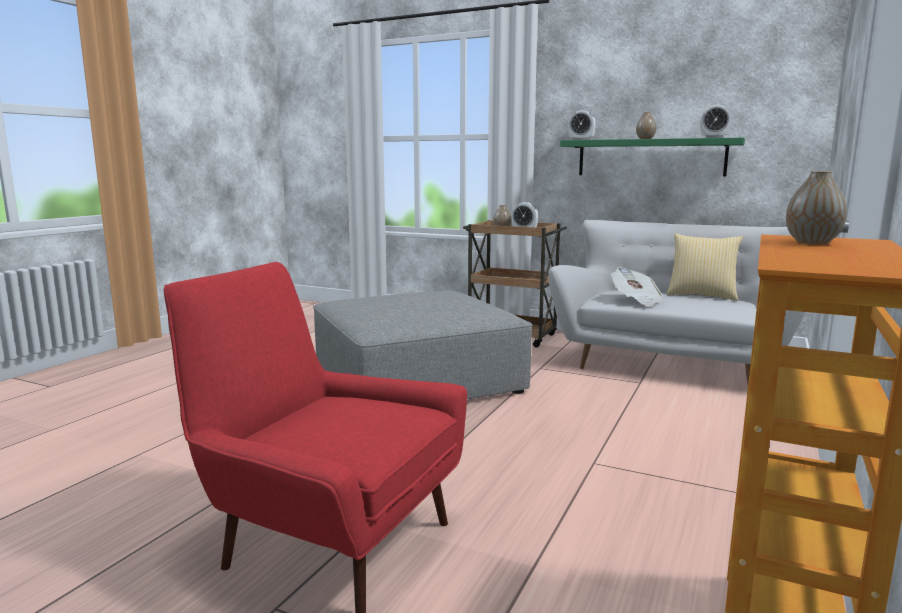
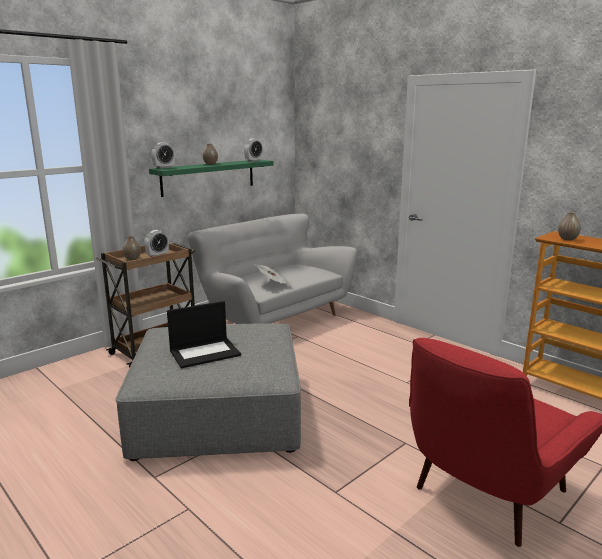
camera: 70 degrees left, 5 degrees up
(403, 303) = (205, 352): none -> laptop
(702, 295) = (274, 268): pillow -> none

